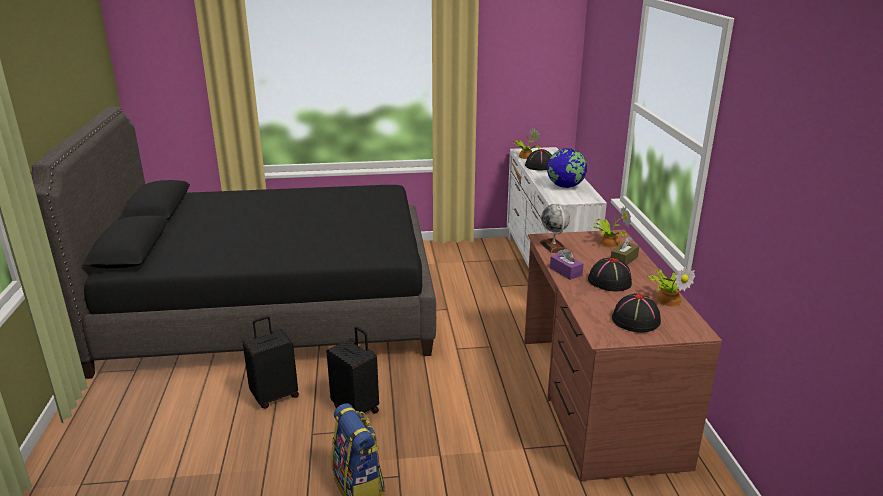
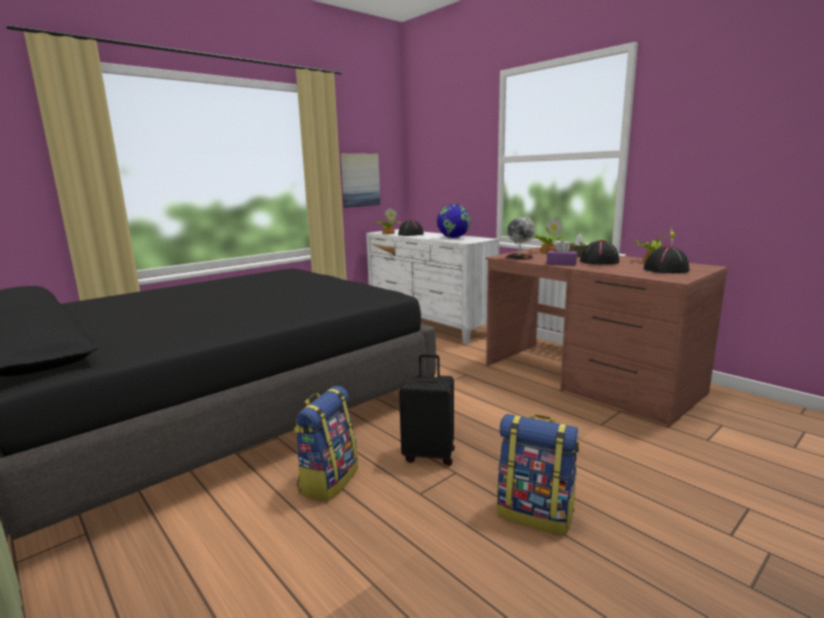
camera: 35 degrees left, 10 degrees down
(274, 396) = (328, 480): black suitcase -> backpack
(510, 89) = (360, 180): none -> picture

